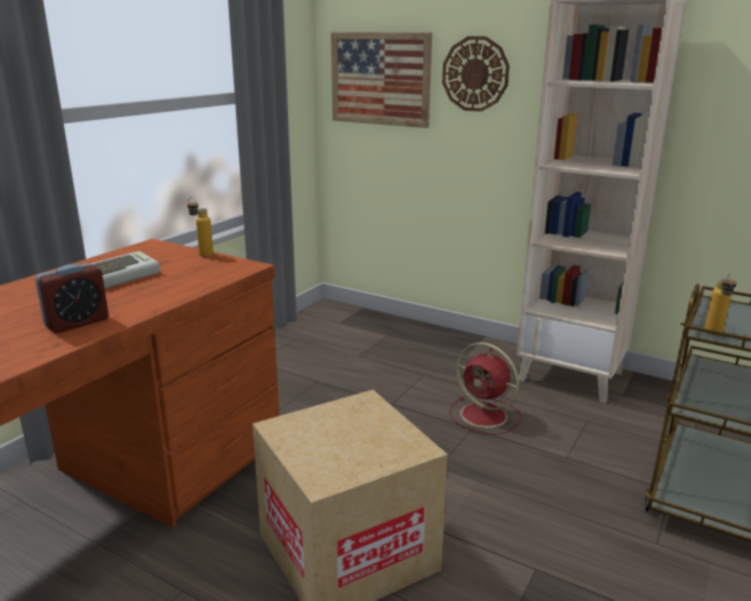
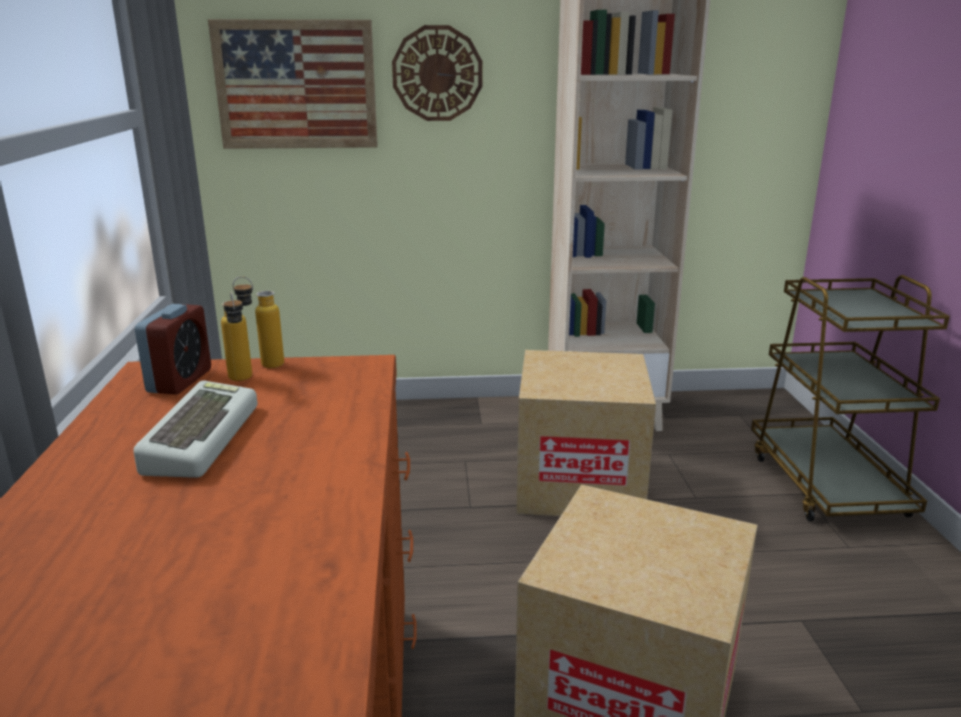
camera: 35 degrees left, 0 degrees up
(77, 323) = (289, 520): alarm clock -> alarm clock (180, 381)
(485, 416) = (579, 484): red fan -> cardboard box
(715, 335) = (859, 322): bottle -> bottle (241, 381)

